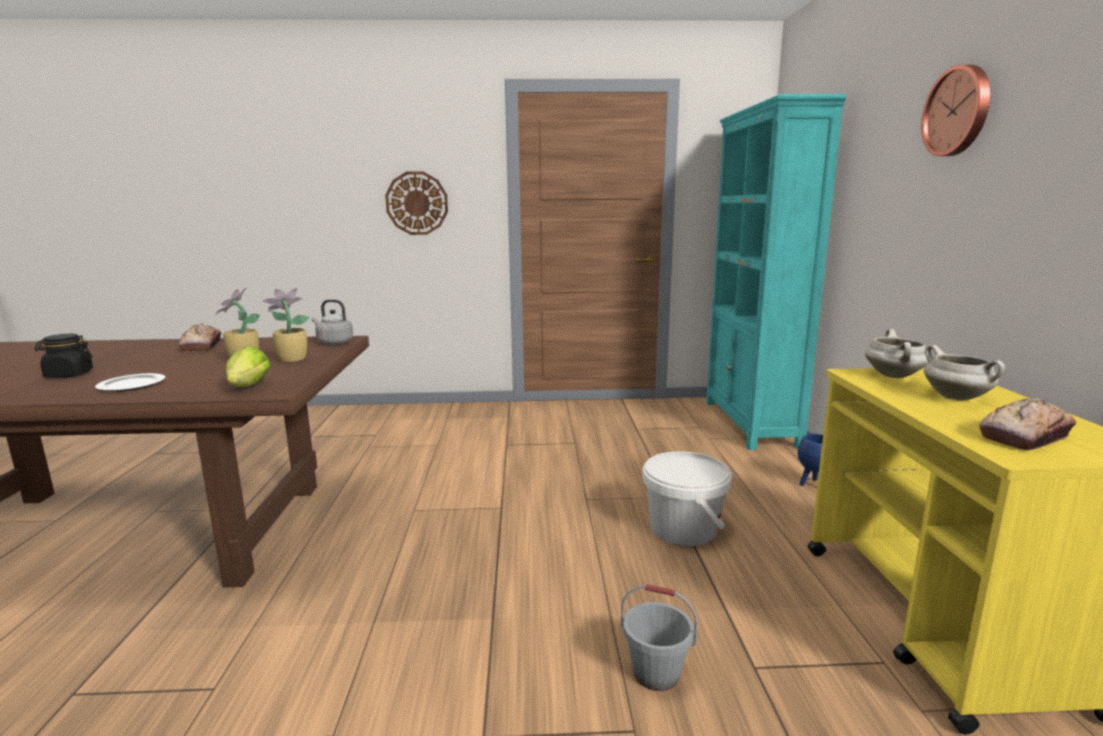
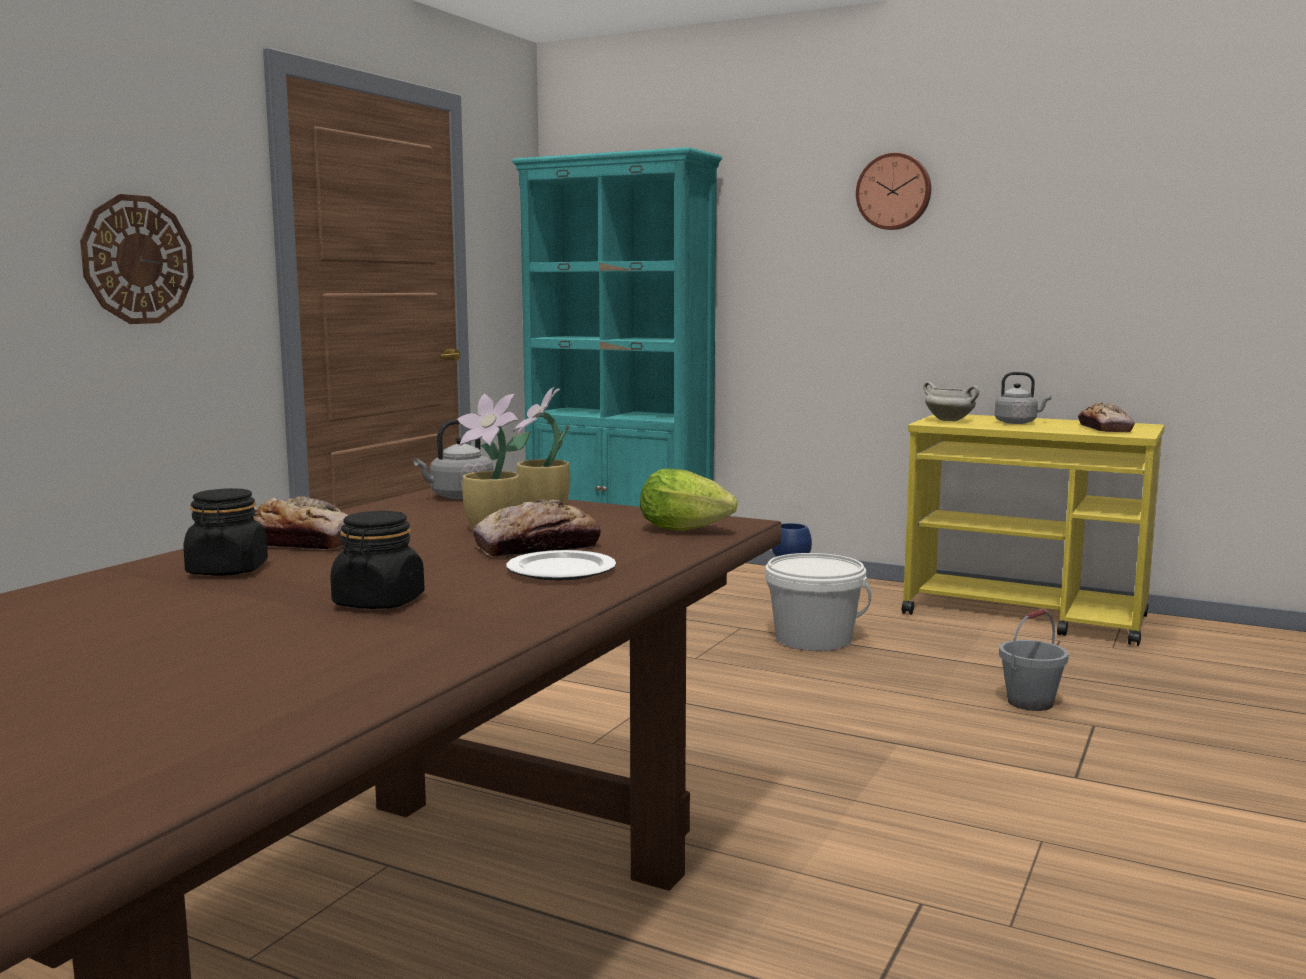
camera: 60 degrees left, 5 degrees down
(142, 350) = (227, 570): none -> black jar
(193, 373) = (537, 547): none -> bread
(957, 398) = (1018, 423): white cooking pot -> grey kettle

